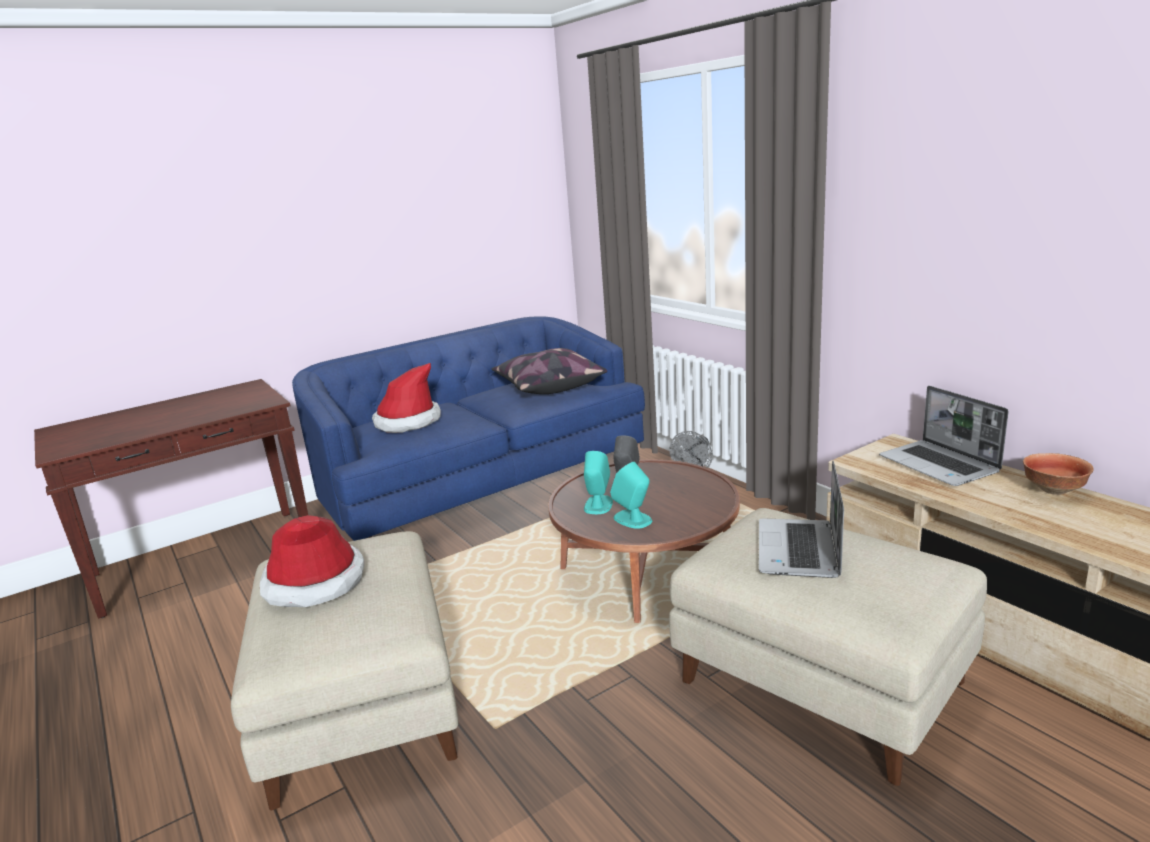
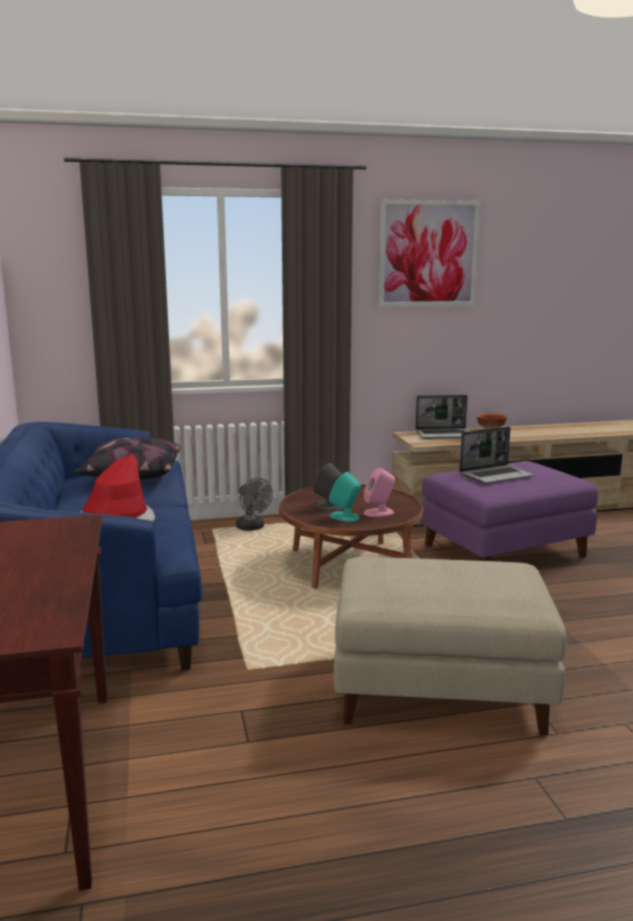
camera: 70 degrees left, 5 degrees down
(315, 582) = (427, 586): hat -> none
(633, 519) = (379, 512): turquoise speaker -> pink speaker
(799, 550) = (496, 475): laptop -> laptop turned 60 degrees counterclockwise
(823, 683) = (504, 551): beige ottoman -> purple ottoman
(976, 133) = (428, 254): none -> picture

